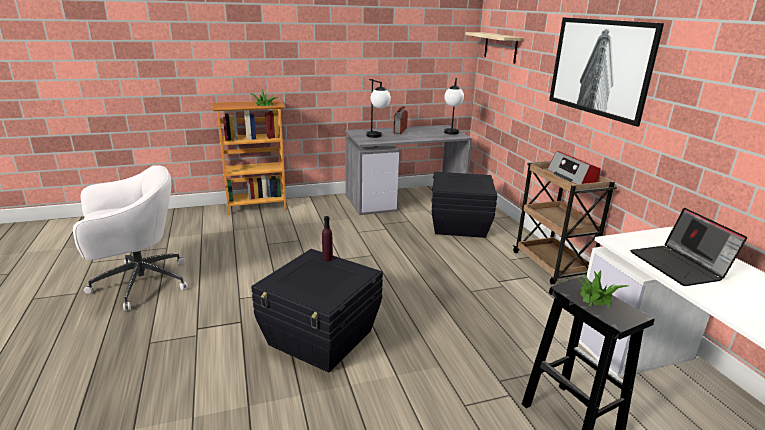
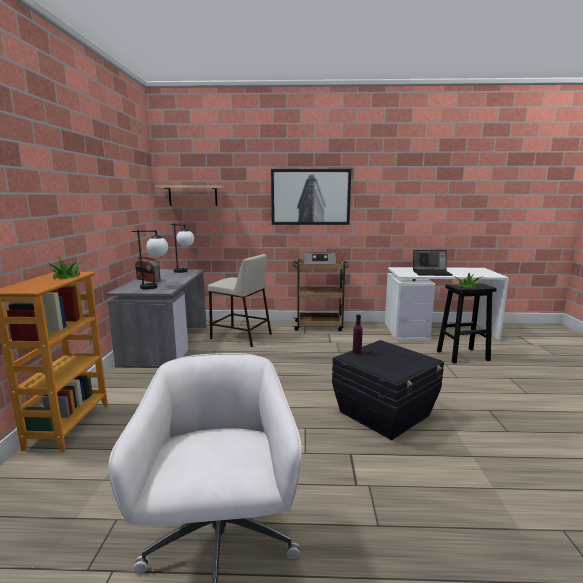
camera: 70 degrees left, 10 degrees down
(458, 225) = (240, 336): black storage box -> beige stool

